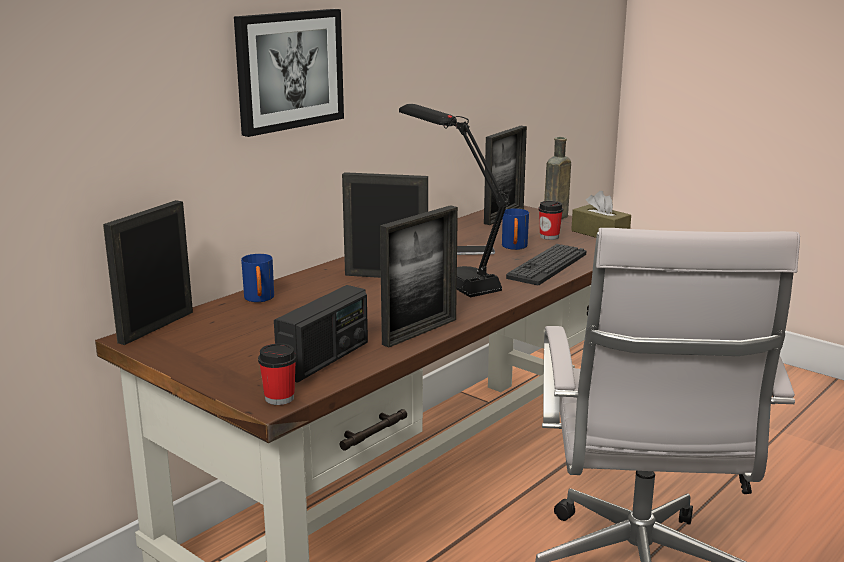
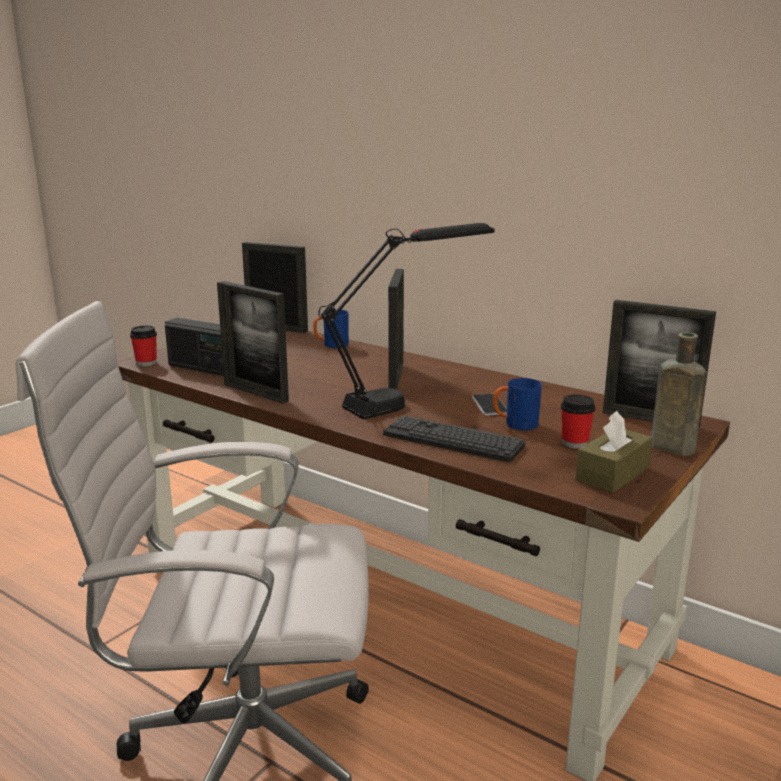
camera: 85 degrees right, 0 degrees up
(288, 70) = (417, 169): picture -> none

